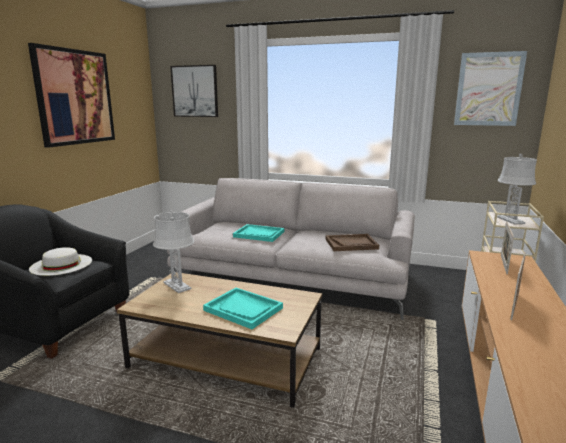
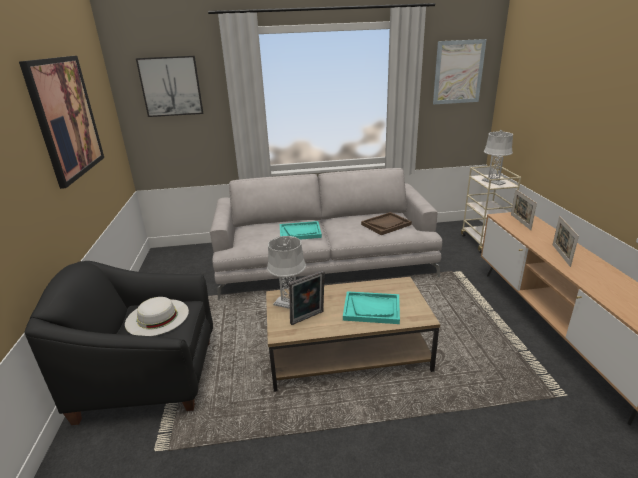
camera: 25 degrees left, 10 degrees up
(176, 300) = (308, 318): none -> picture frame

